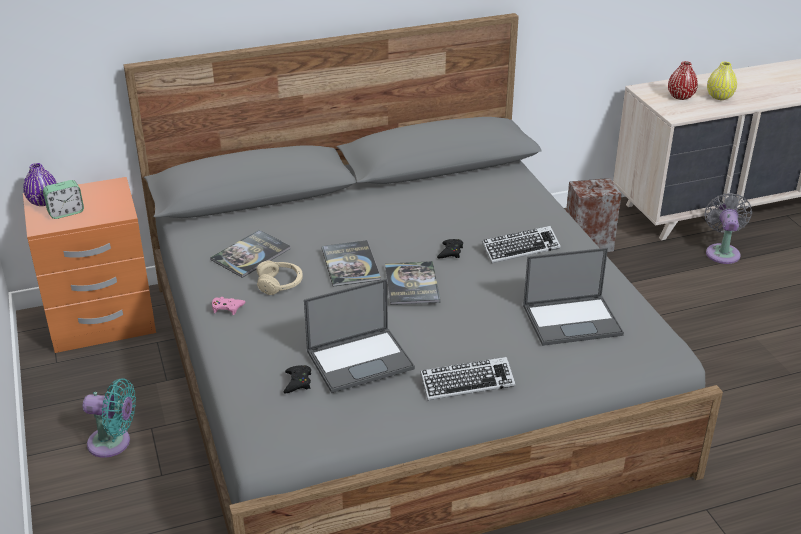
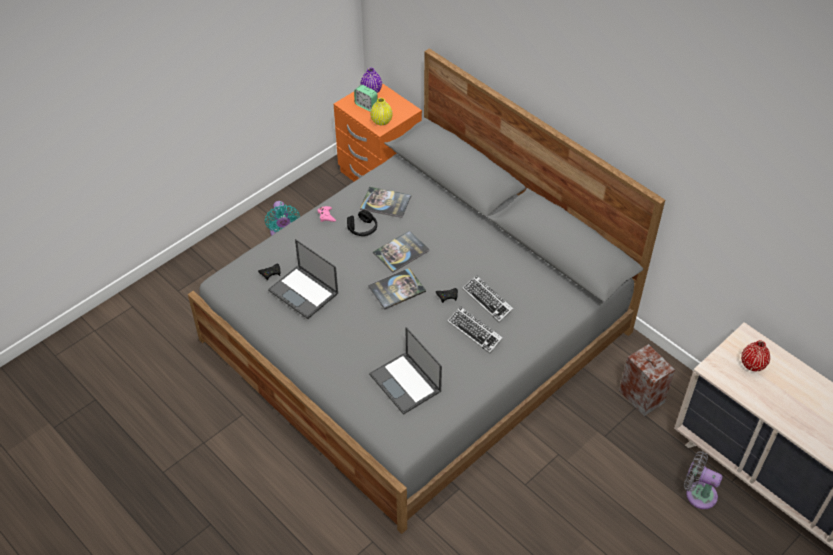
camera: 65 degrees right, 15 degrees up
(280, 284) = (362, 228): beige headphones -> black headphones
(467, 383) = (312, 349): keyboard -> keyboard (487, 301)
(719, 97) = (774, 392): yellow vase -> yellow vase (381, 121)
(722, 252) = (698, 493): grey fan -> grey fan turned 135 degrees counterclockwise

